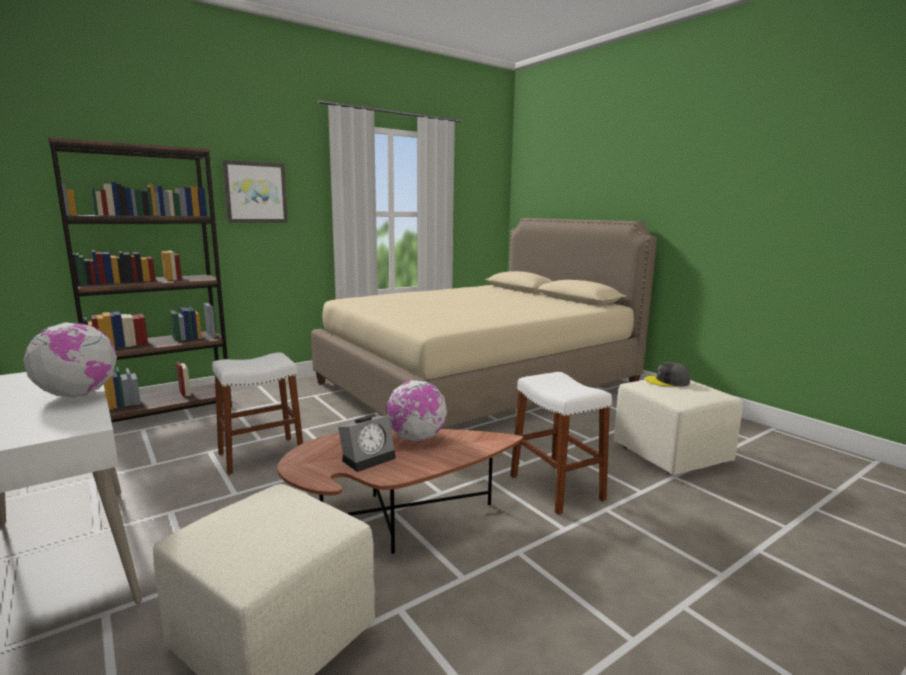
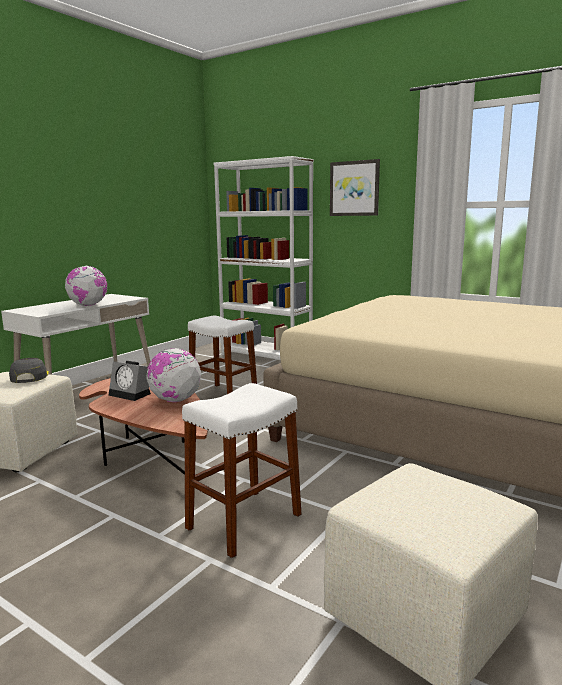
camera: 70 degrees right, 0 degrees up
(165, 411) = (266, 357): brown bookcase -> white bookcase
(667, 381) = (450, 491): grey cap -> grey cap (29, 376)

